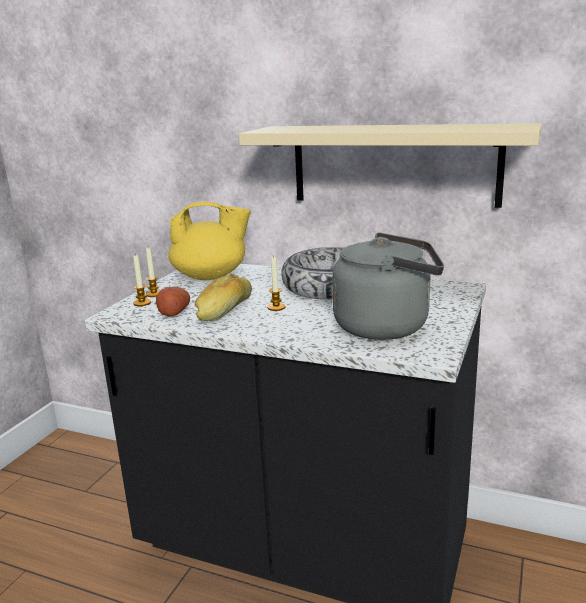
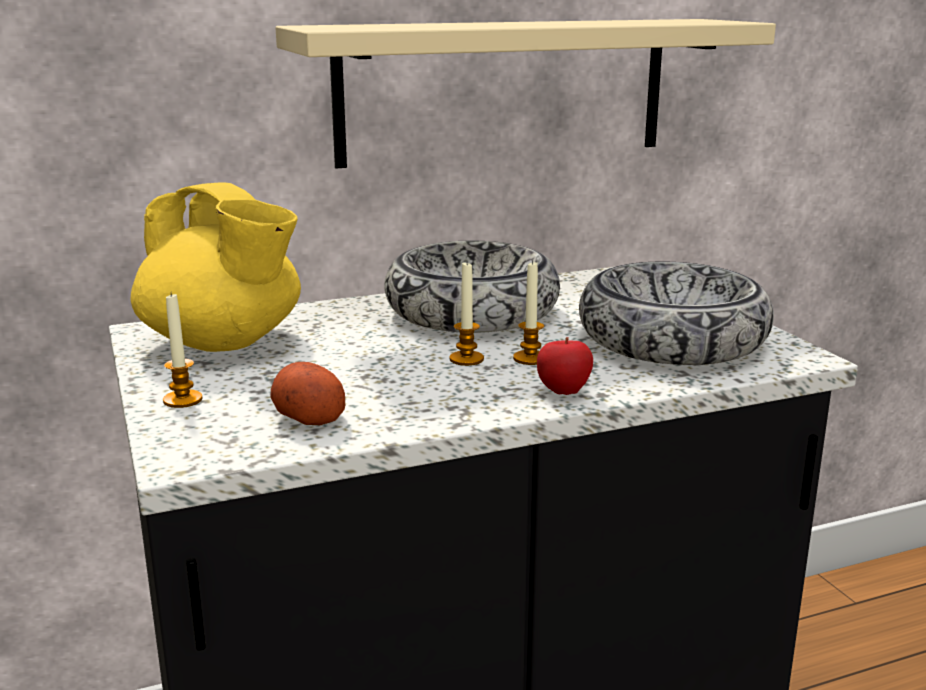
camera: 45 degrees left, 0 degrees up
(142, 303) = (199, 421): candle -> candle (530, 358)
(211, 276) = (224, 343): yellow teapot -> yellow teapot turned 90 degrees clockwise
(225, 310) = (396, 387): bread -> none
(277, 333) = (563, 392): none -> apple
(387, 326) = (672, 340): grey kettle -> bowl

